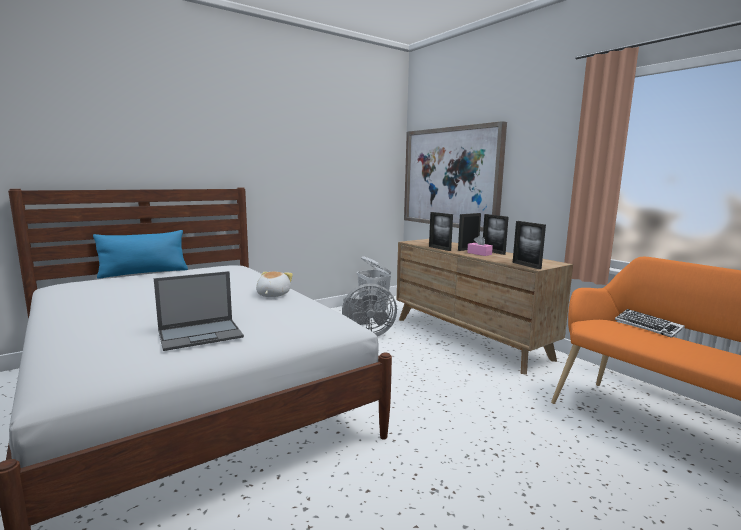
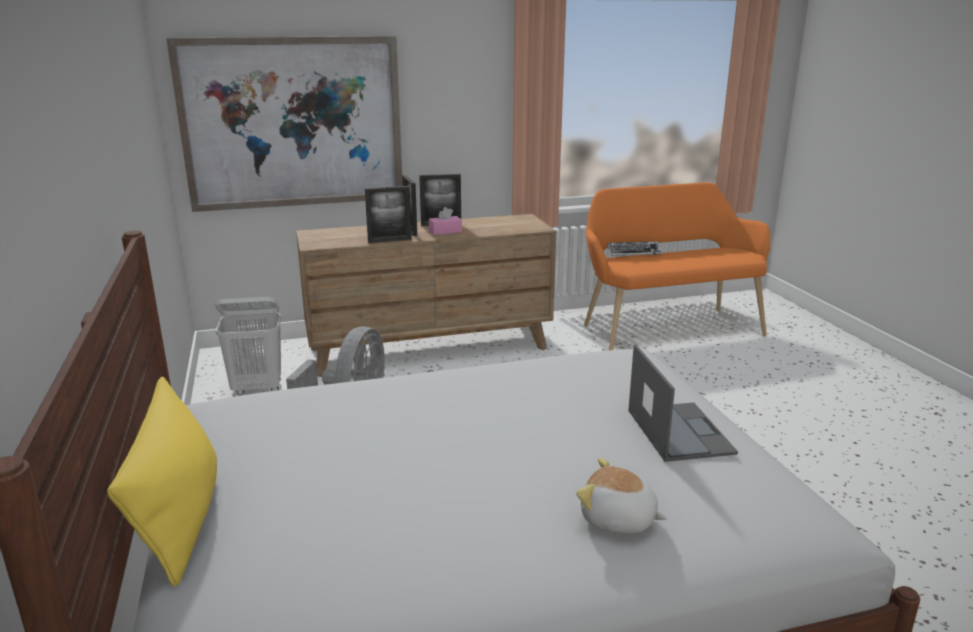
camera: 70 degrees left, 10 degrees up
(144, 273) = (180, 516): blue pillow -> yellow pillow
(272, 295) = (504, 379): plush toy -> plush toy (618, 520)
(526, 265) = (529, 229): picture frame -> none

